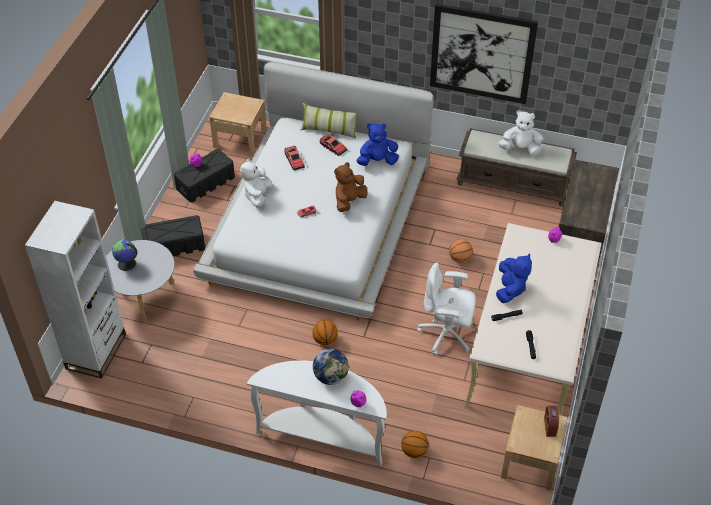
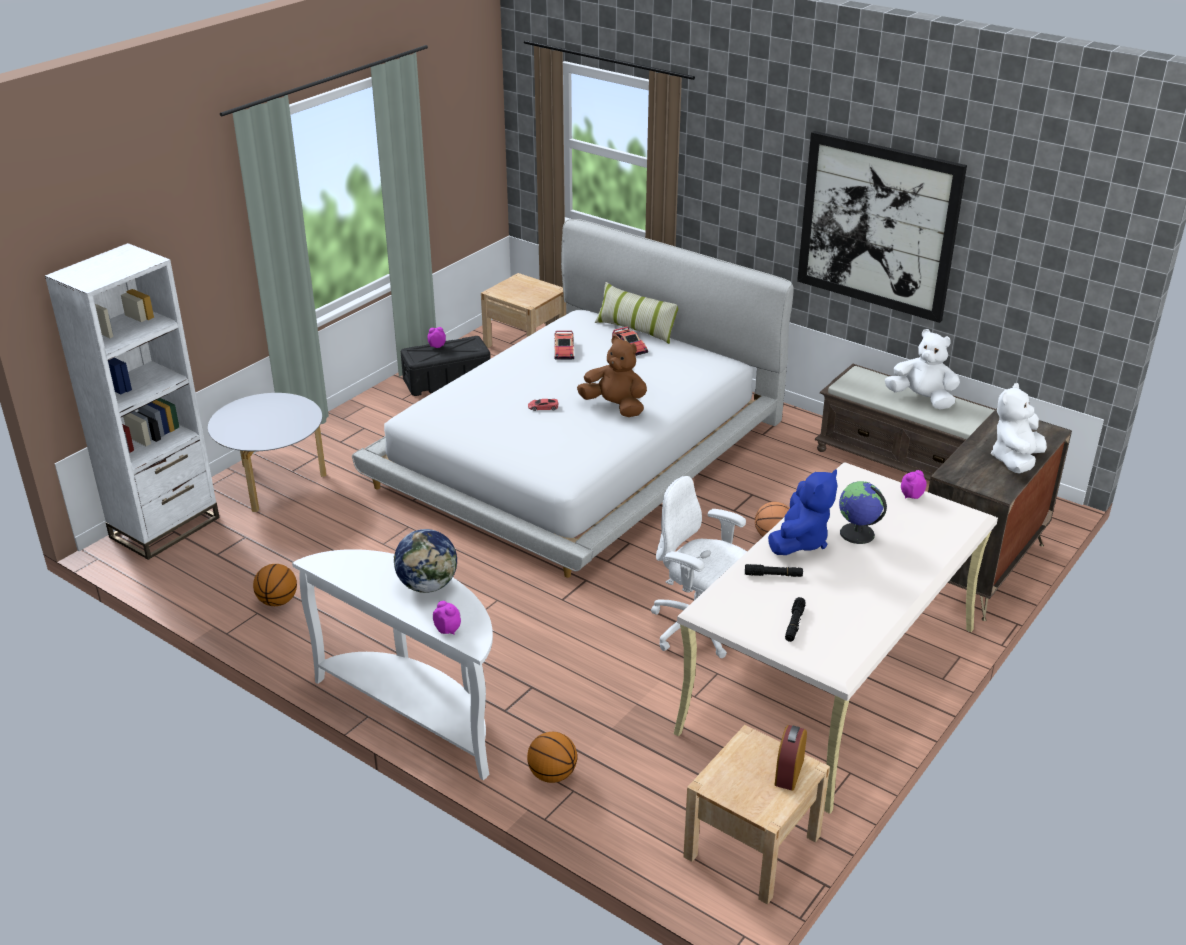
camera: 20 degrees right, 15 degrees down
(126, 264) = (253, 415): globe -> globe (857, 534)
(175, 246) = (358, 436): black storage box -> none
(257, 195) = (486, 377): white plush toy -> white plush toy (1015, 461)
(325, 340) = (499, 590): basketball -> basketball (277, 601)
(349, 201) = (615, 407): brown plush toy -> brown plush toy turned 60 degrees clockwise
(377, 161) = (686, 372): blue plush toy -> none

